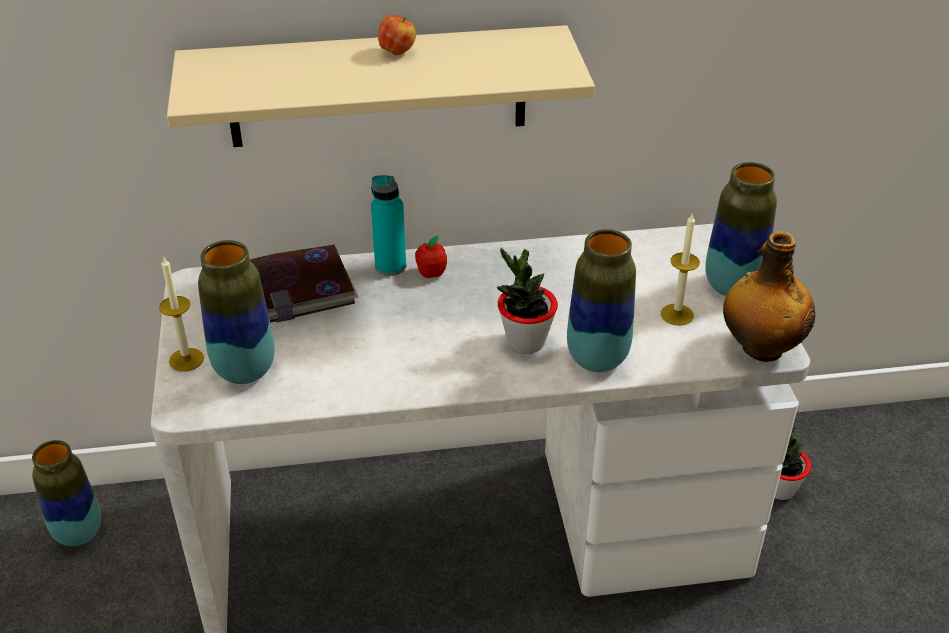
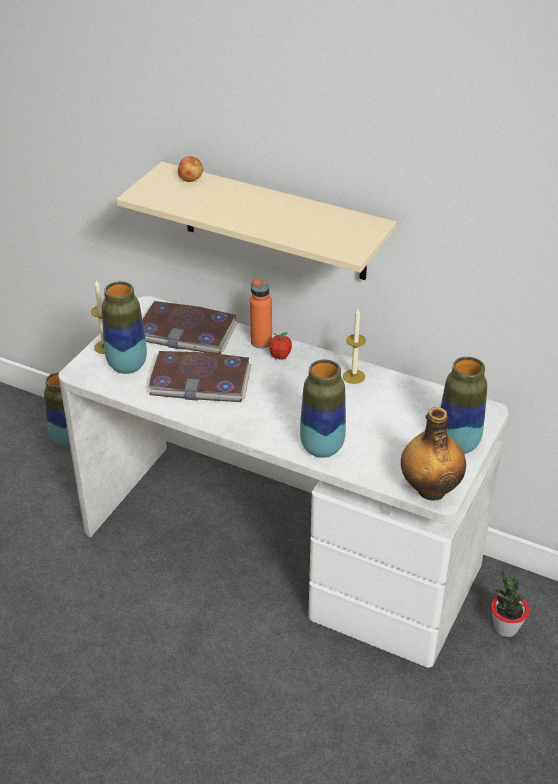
camera: 35 degrees right, 0 degrees up
(363, 345) = (200, 380): none -> book
(390, 266) = (261, 342): turquoise bottle -> orange bottle
(397, 52) = (274, 203): apple -> apple (191, 180)
(525, 342) = (291, 419): potted plant -> none
(677, 314) = (401, 445): candle -> candle (354, 376)

